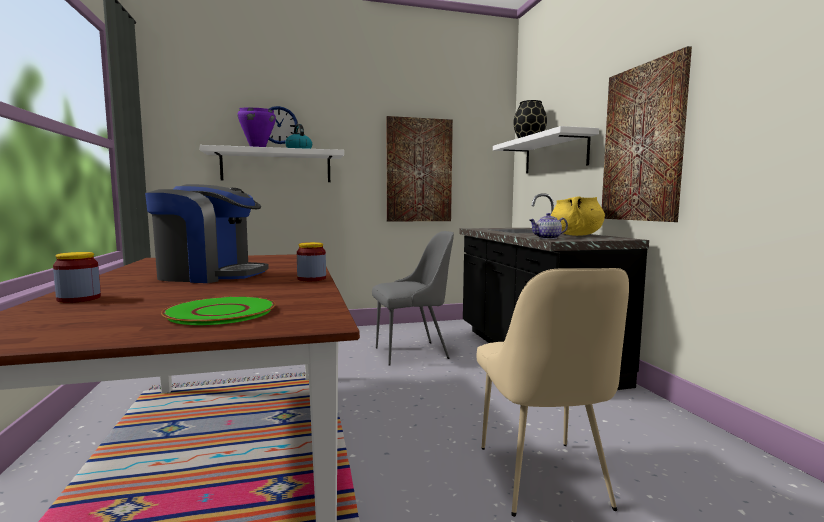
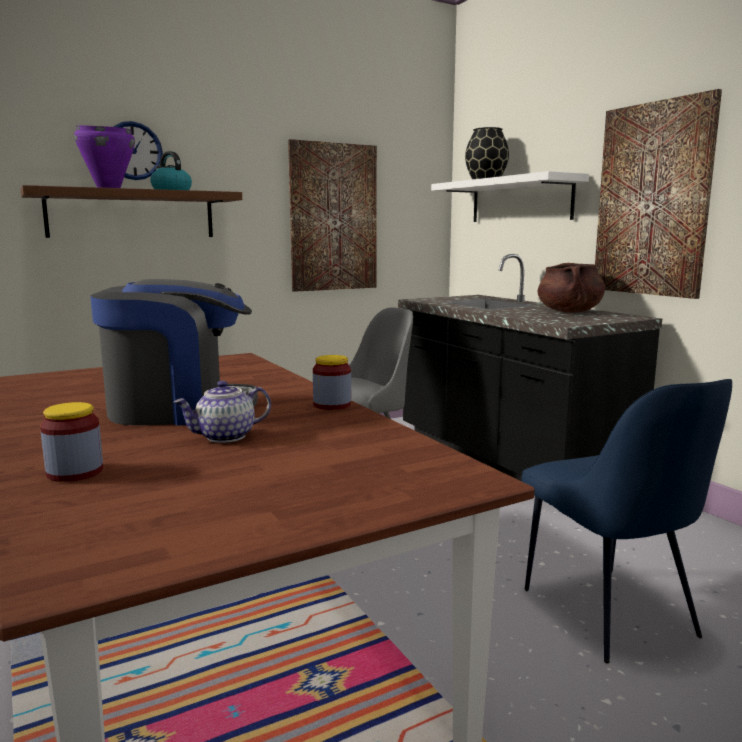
camera: 15 degrees left, 5 degrees up
(221, 312) = (326, 476): green plate -> none
(276, 166) = (132, 214): white shelf -> brown shelf
(543, 477) = (610, 612): beige chair -> blue chair
(547, 238) = (551, 320): teapot -> teapot (225, 437)
(576, 235) = (569, 312): yellow cooking pot -> brown cooking pot

